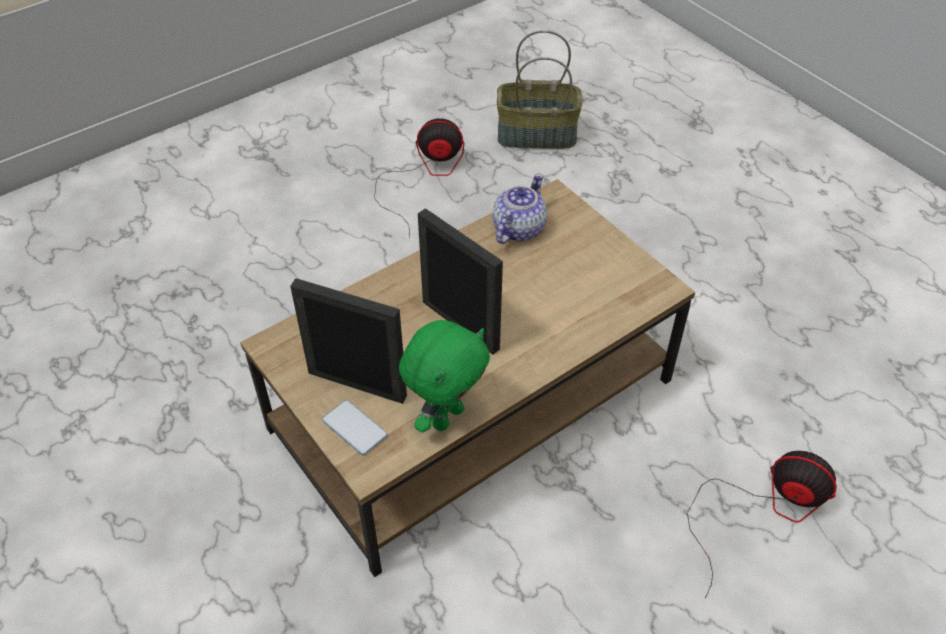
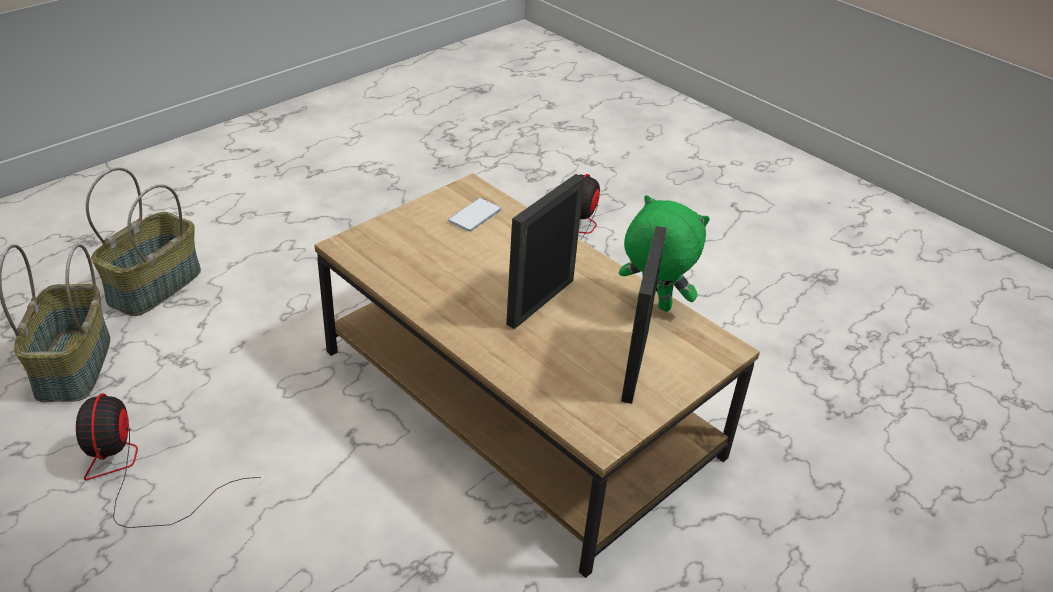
camera: 100 degrees left, 10 degrees down
(354, 428) = (687, 362): phone -> phone (474, 216)
(518, 229) = (397, 269): teapot -> none
(637, 163) = (154, 285): none -> basket

